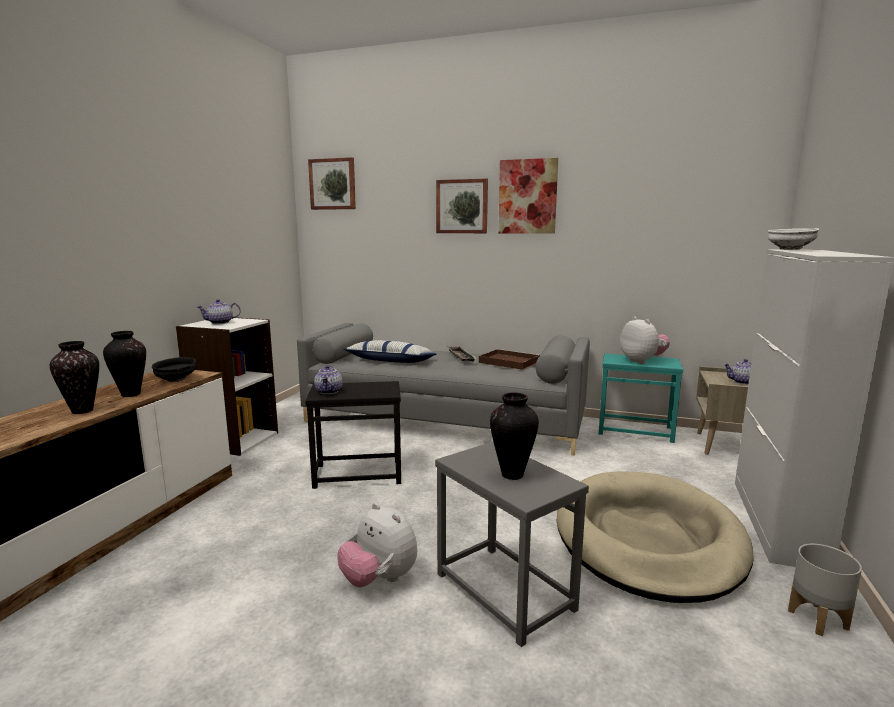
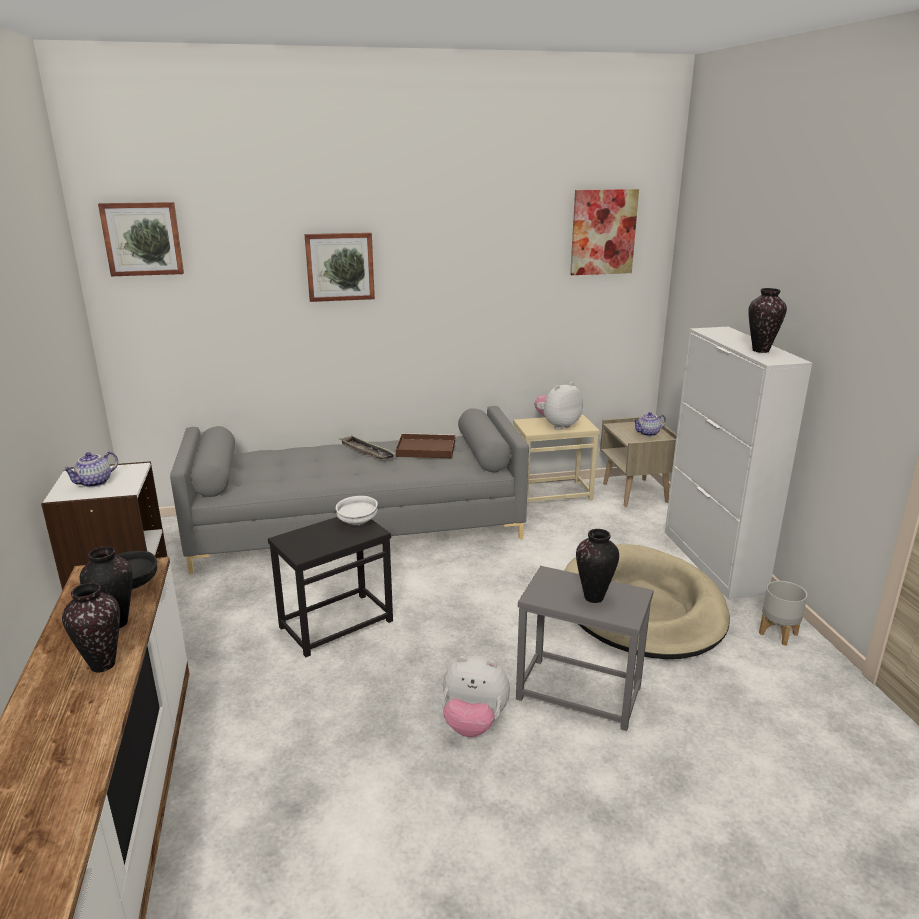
camera: 30 degrees left, 10 degrees up
(329, 392) = (306, 545): teapot -> none
(390, 361) = (292, 475): pillow -> none
(527, 197) = (420, 253): picture -> picture (603, 232)
(635, 430) = (551, 493): turquoise side table -> beige side table
(642, 361) = (557, 425): plush toy -> plush toy turned 75 degrees counterclockwise
(789, 249) = (710, 331): white bowl -> white bowl (357, 522)
(831, 253) = (761, 350): none -> vase

